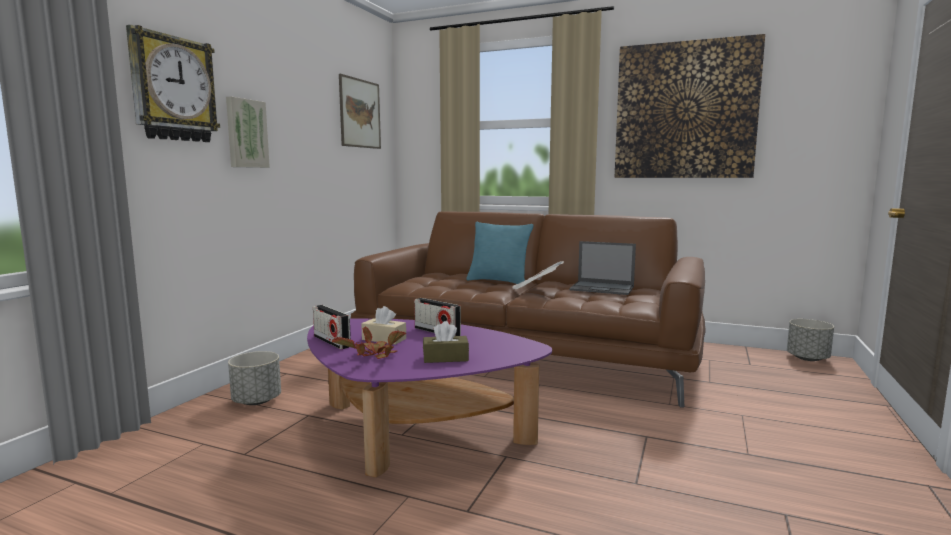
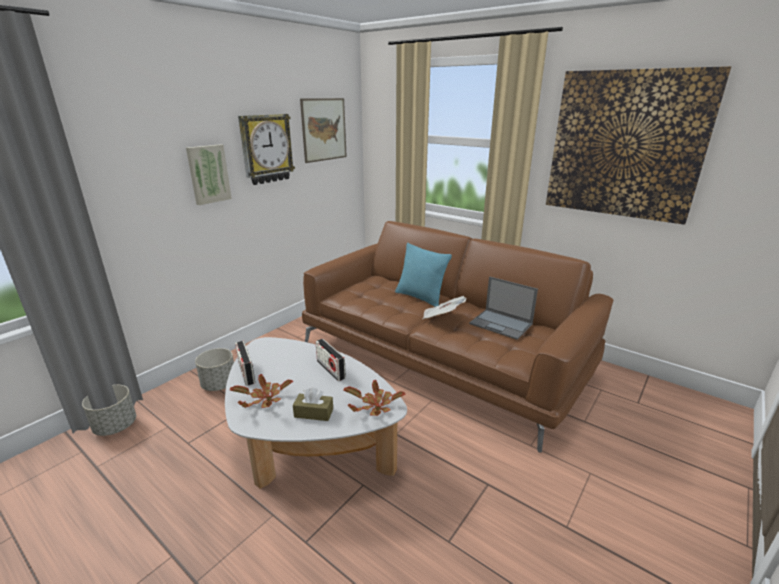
camera: 15 degrees right, 15 degrees up
(173, 89) = (135, 153): wall clock -> wall clock (266, 149)
(384, 339) = (285, 375): beige tissue box -> none
(414, 432) = (309, 442): purple coffee table -> white coffee table
(513, 348) = (374, 406): none -> potted plant
(808, 358) = (703, 403): grey planter -> grey planter (115, 426)

